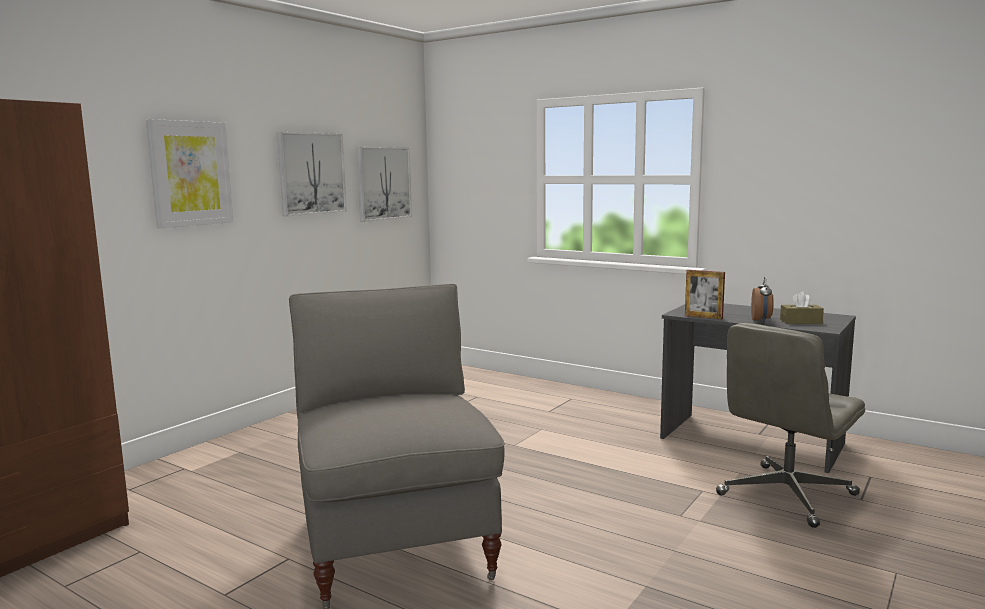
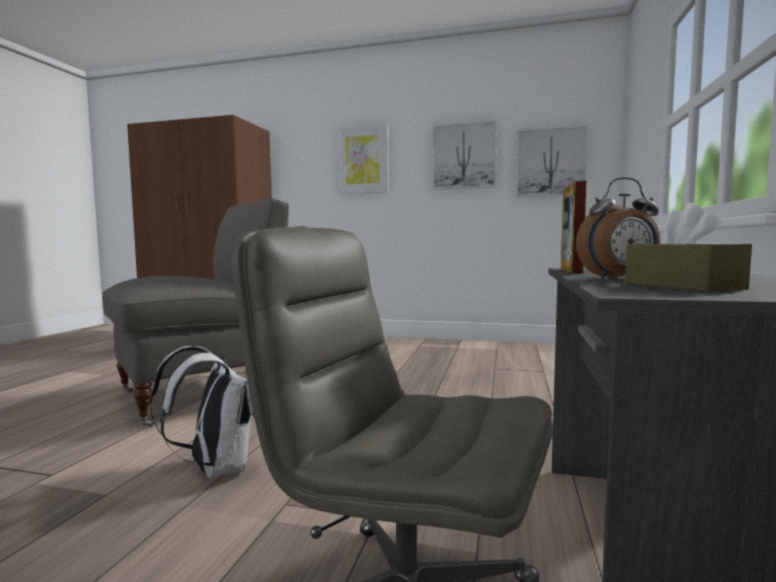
camera: 70 degrees right, 5 degrees down
(616, 540) = (214, 469): none -> white backpack

